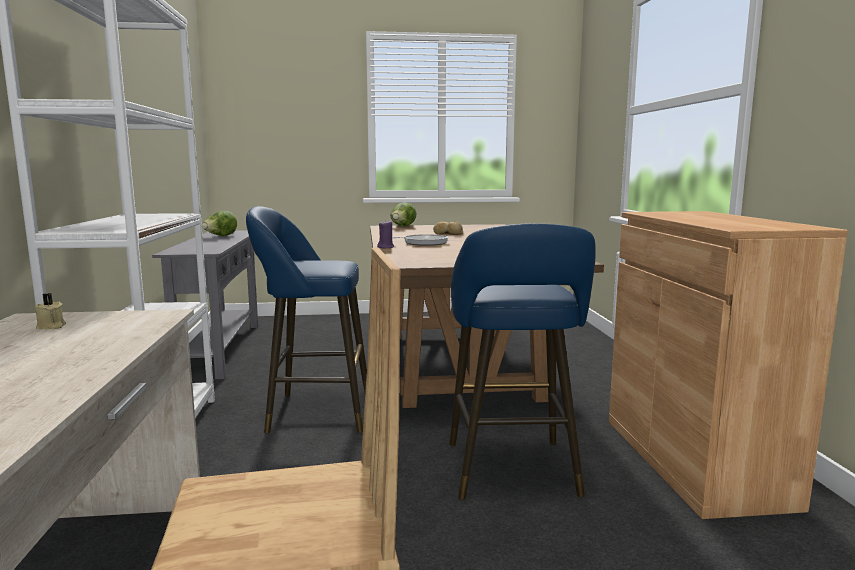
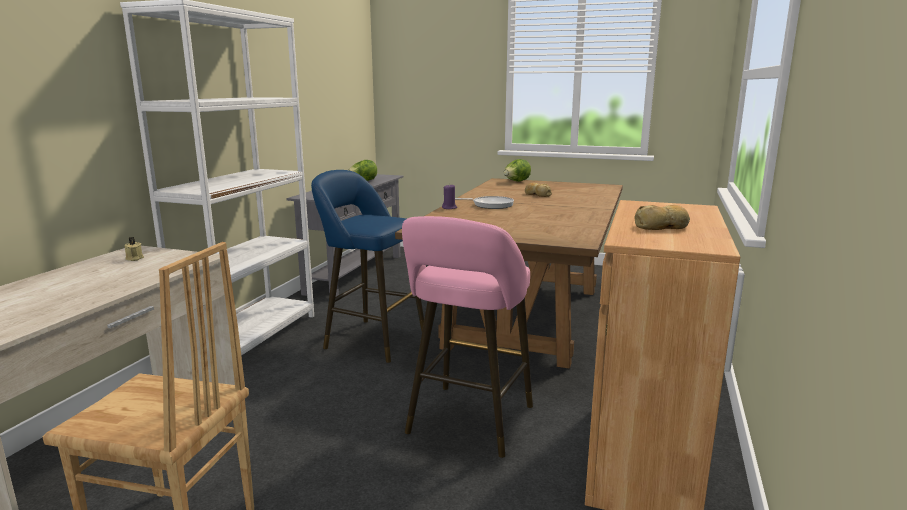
camera: 25 degrees right, 5 degrees up
(513, 473) = (468, 423): blue stool -> pink stool
(725, 221) = (662, 226): none -> bread

